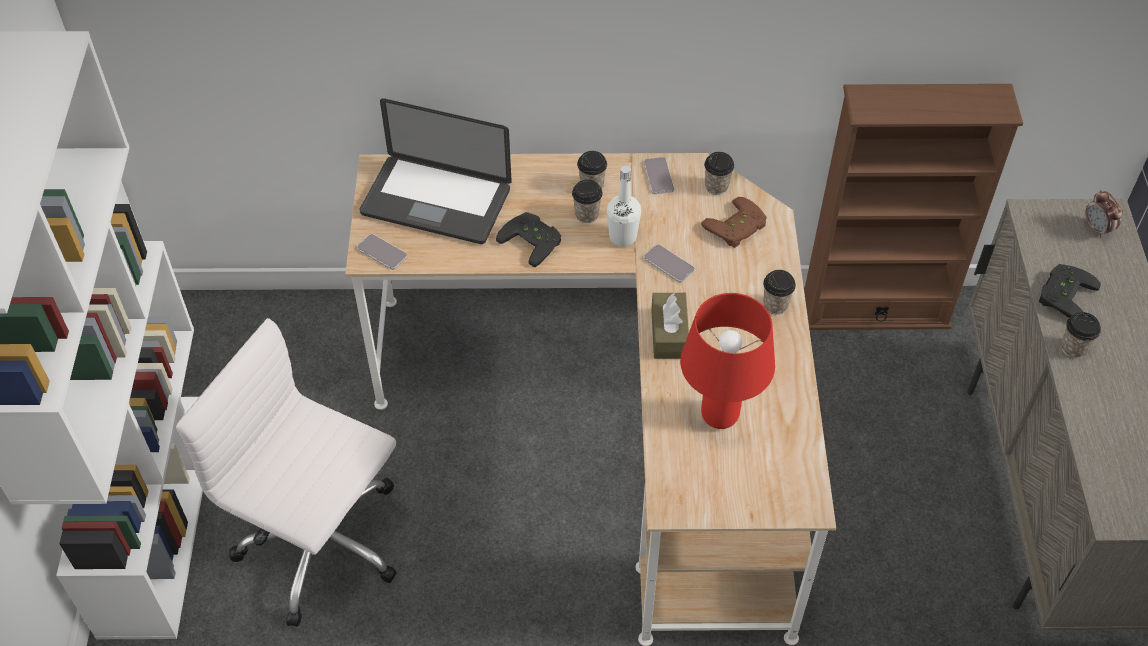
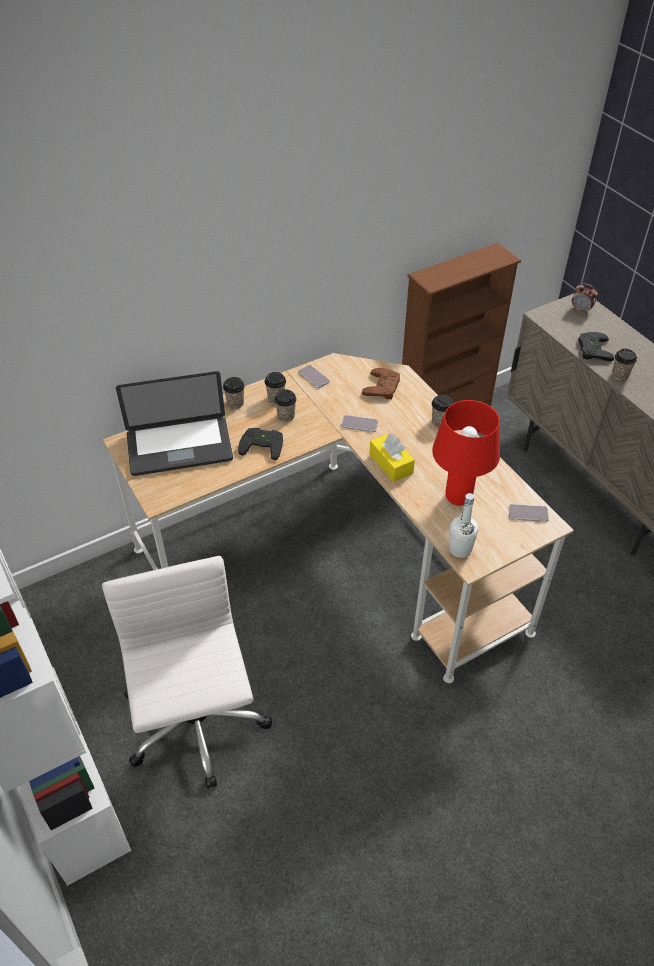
camera: 30 degrees left, 5 degrees down
(324, 545) = (198, 728): white office chair -> white office chair turned 75 degrees clockwise
(382, 252) = (165, 493): phone -> phone (528, 513)
(622, 236) = (318, 420): white bottle -> white bottle (460, 549)
(669, 333) = (391, 463): brown tissue box -> yellow tissue box
(716, 186) = (353, 369): cup -> cup (235, 403)

